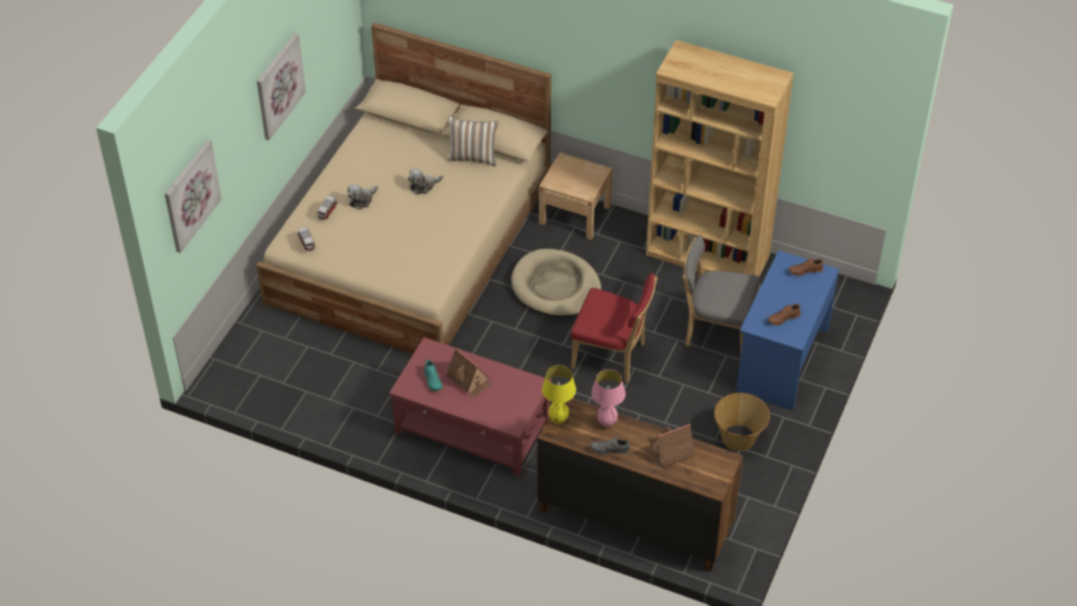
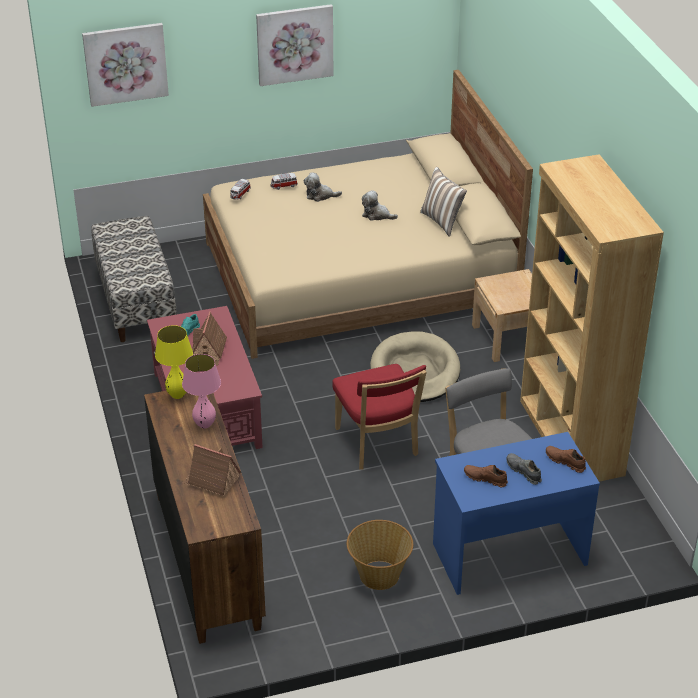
camera: 50 degrees right, 10 degrees down
(291, 393) = (135, 302): none -> bench
(609, 450) = (175, 442): grey shoe -> grey shoe (523, 472)

